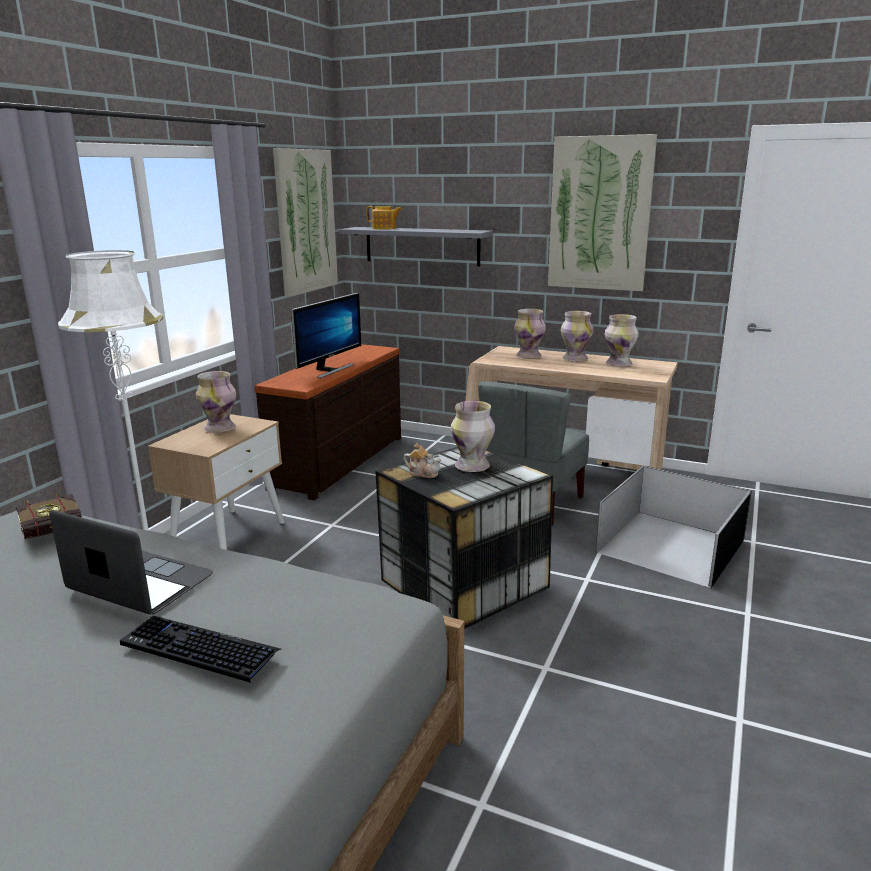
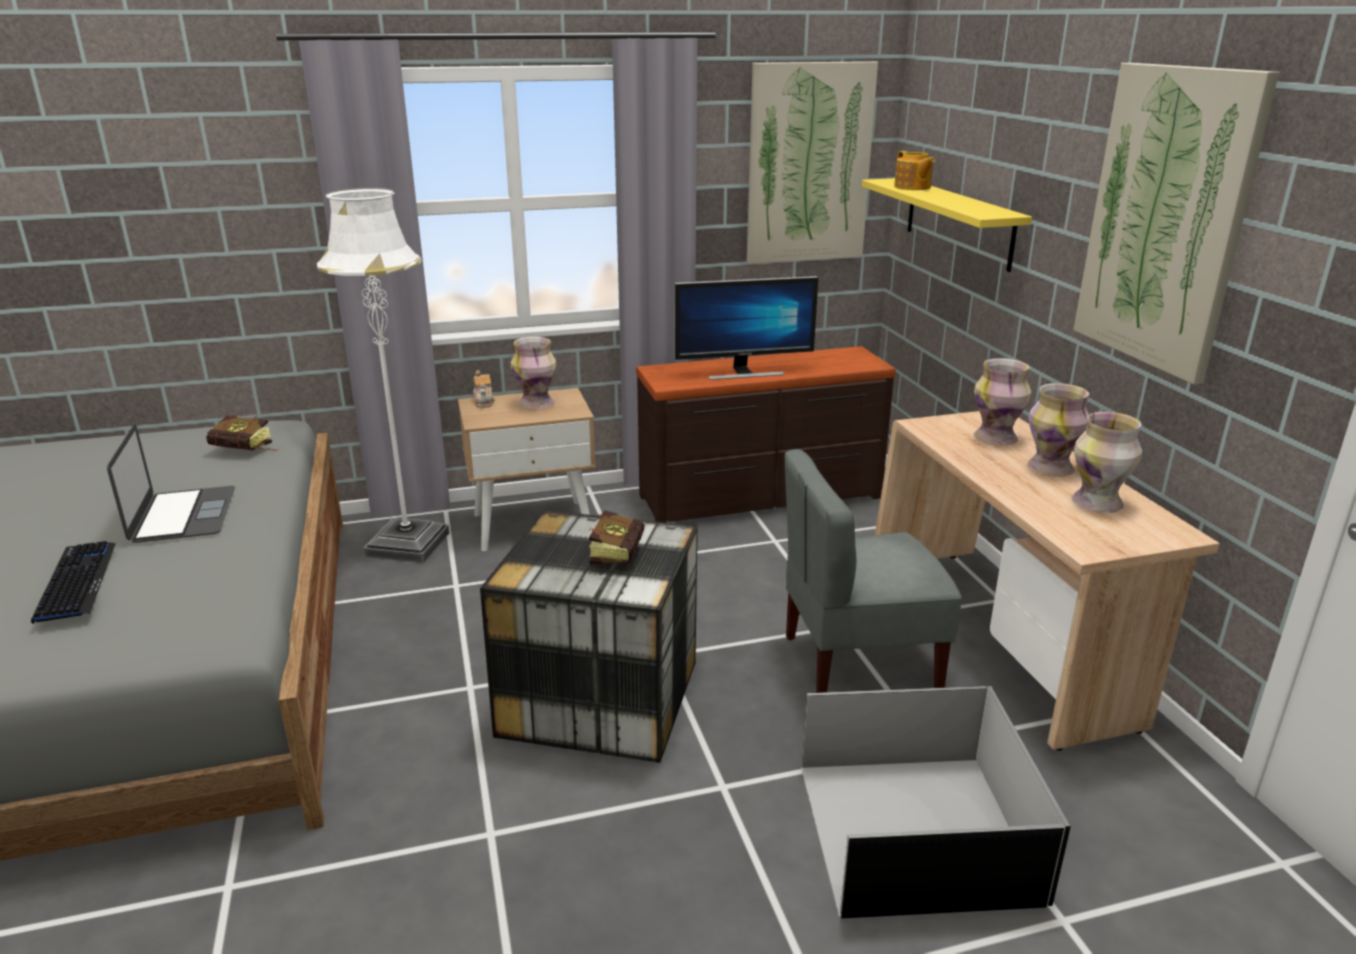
camera: 50 degrees right, 5 degrees up
(422, 246) = (958, 222): grey shelf -> yellow shelf
(423, 473) = (564, 534): teapot -> teapot (484, 402)
(472, 466) = (618, 553): vase -> book

